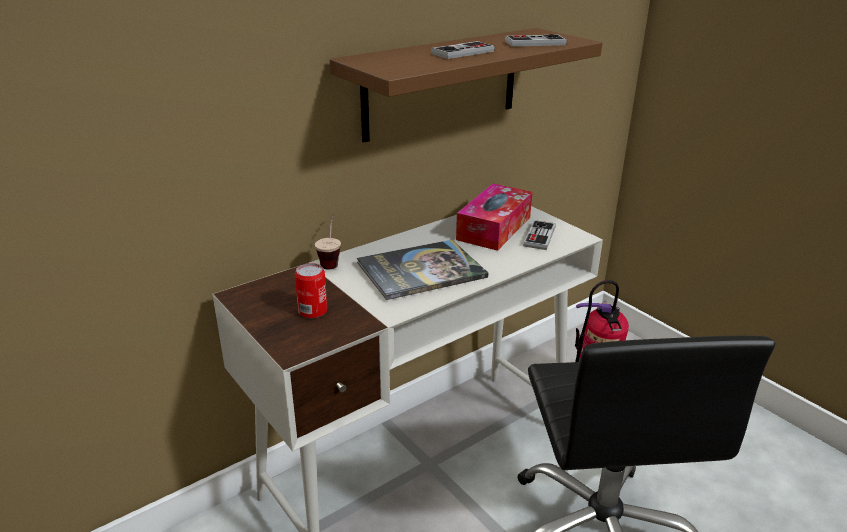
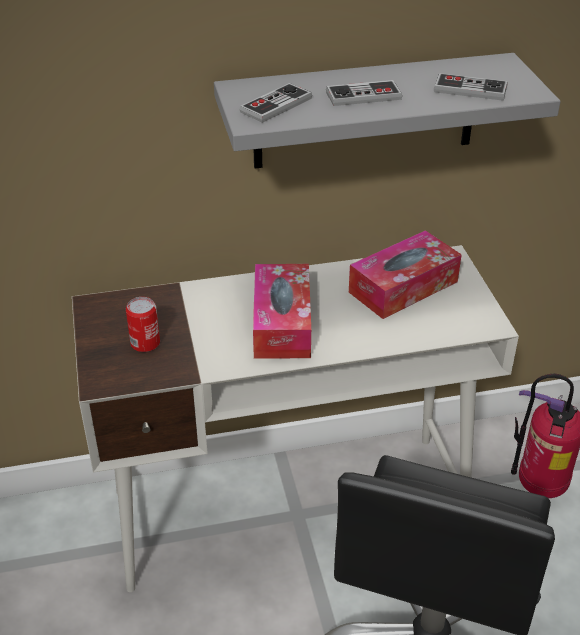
camera: 25 degrees right, 10 degrees up
(331, 260) = (202, 286): cup -> none
(421, 270) = (282, 323): book -> tissue box
(442, 83) = (365, 111): brown shelf -> grey shelf
(539, 237) = (445, 312): game controller -> game controller (276, 105)

